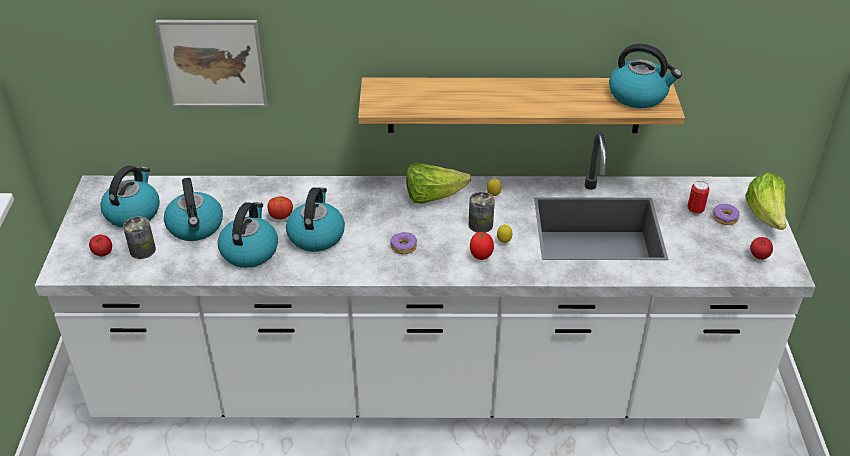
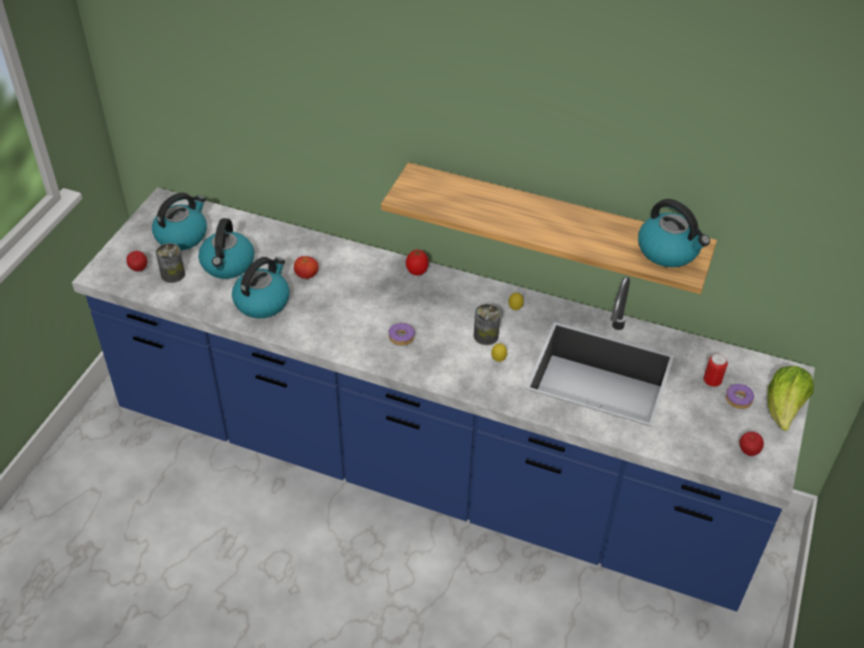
camera: 20 degrees right, 5 degrees up
(213, 63) = (275, 116): picture -> none
(316, 235) = (328, 303): kettle -> none
(425, 384) = (428, 468): white counter -> blue counter
(433, 196) = (456, 294): lettuce -> none
(481, 256) = (468, 368): tomato -> tomato (417, 272)

